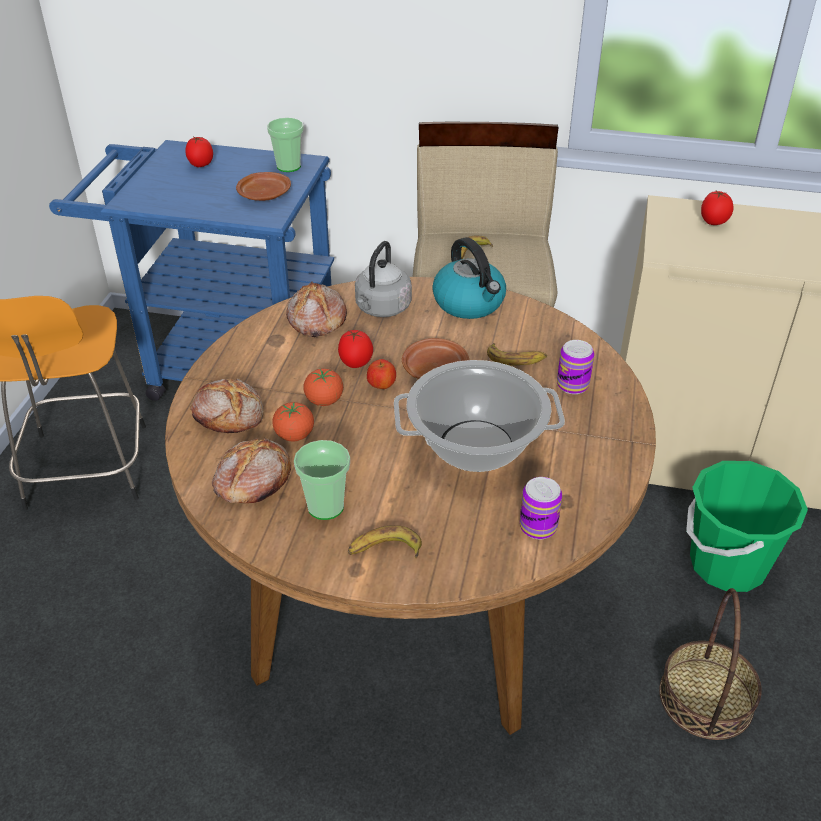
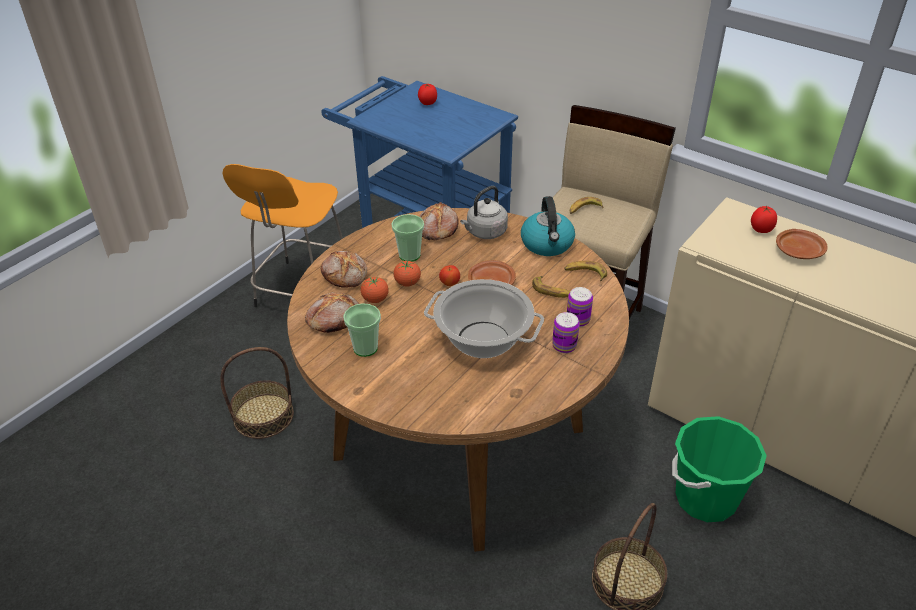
camera: 25 degrees right, 0 degrees up
(120, 659) = (263, 416): none -> basket
(264, 195) = (455, 134): brown plate -> brown plate (799, 251)
(288, 166) = (485, 117): cup -> cup (409, 255)
(355, 364) = (443, 265): tomato -> none
(384, 550) = (382, 385): banana -> banana (585, 274)
(538, 527) = (486, 402): can -> can (564, 345)

